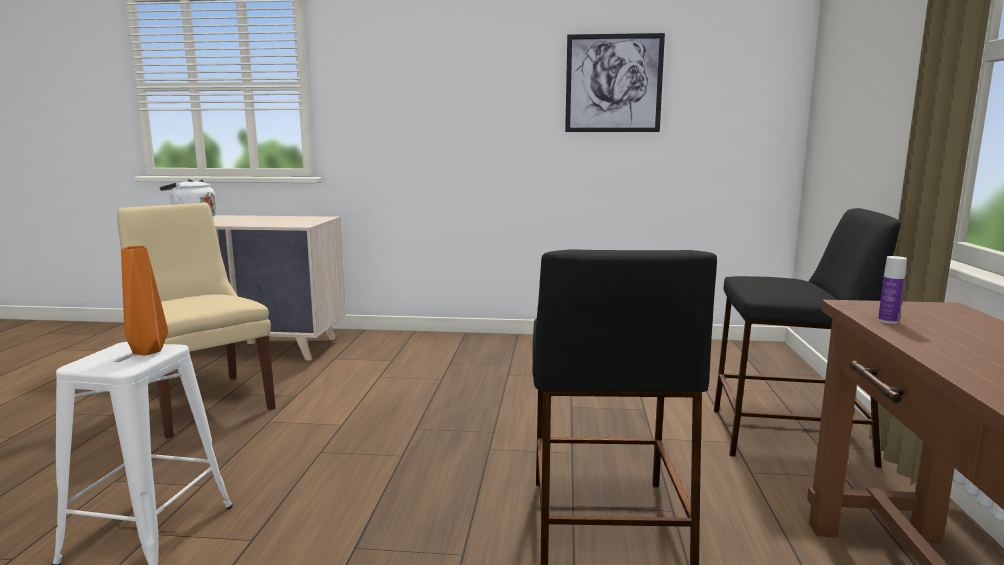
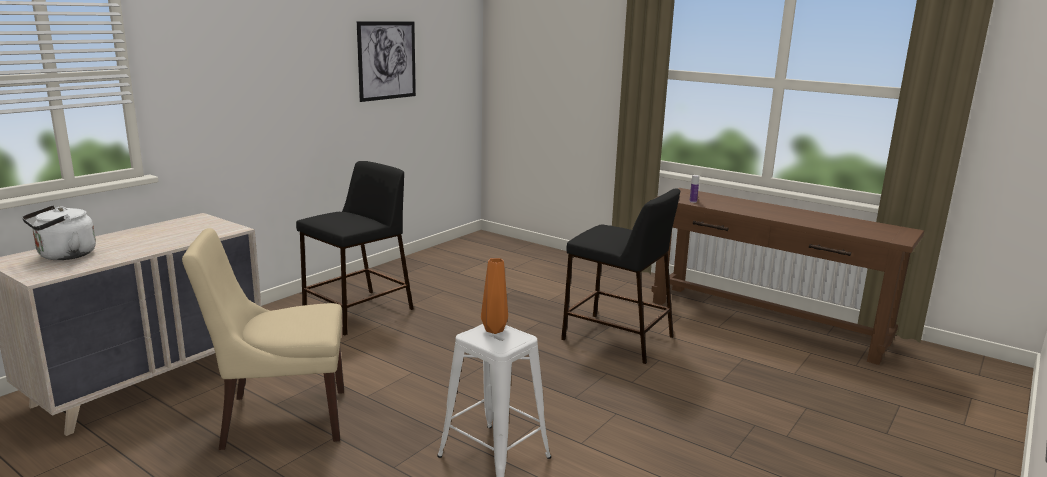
camera: 60 degrees left, 5 degrees up
(787, 436) = (583, 275): black stool -> black stool (358, 312)

